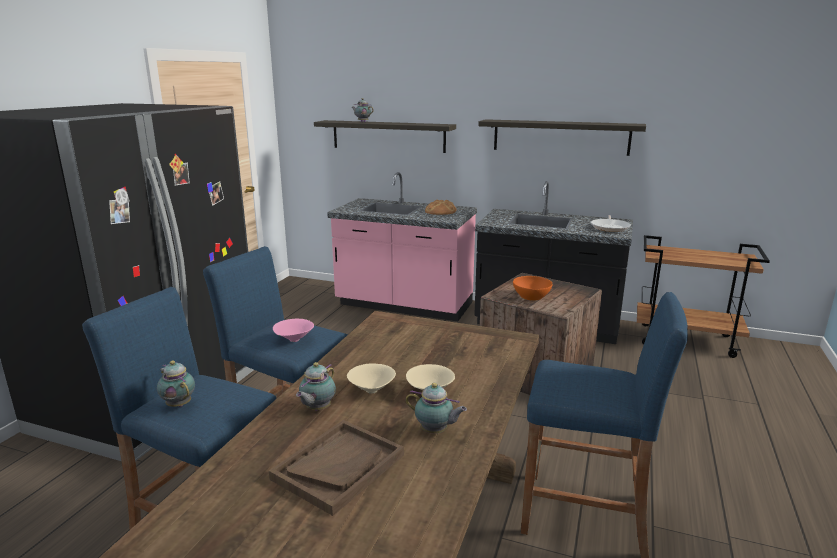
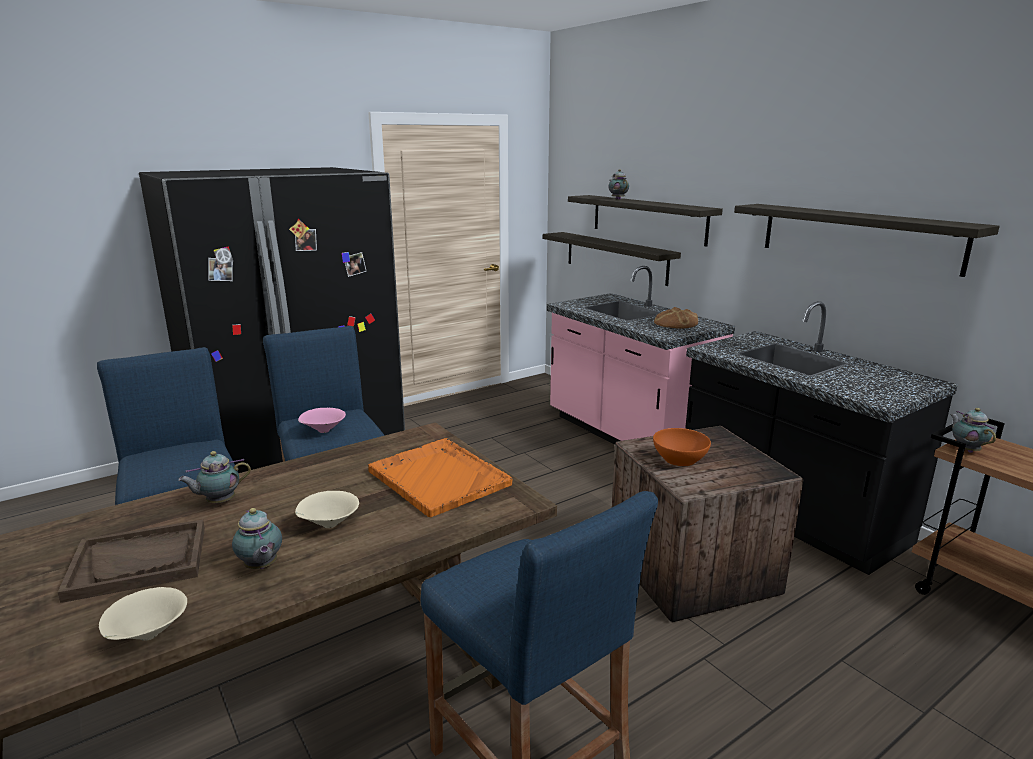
camera: 35 degrees right, 0 degrees up
(178, 404) = (155, 459): teapot -> teapot (966, 450)
(358, 169) = (615, 257): none -> shelf
(371, 391) = (285, 503): beige bowl -> beige bowl (147, 635)
(444, 342) = (438, 477): none -> orange tray
(610, 227) = (887, 388): frying pan -> none

